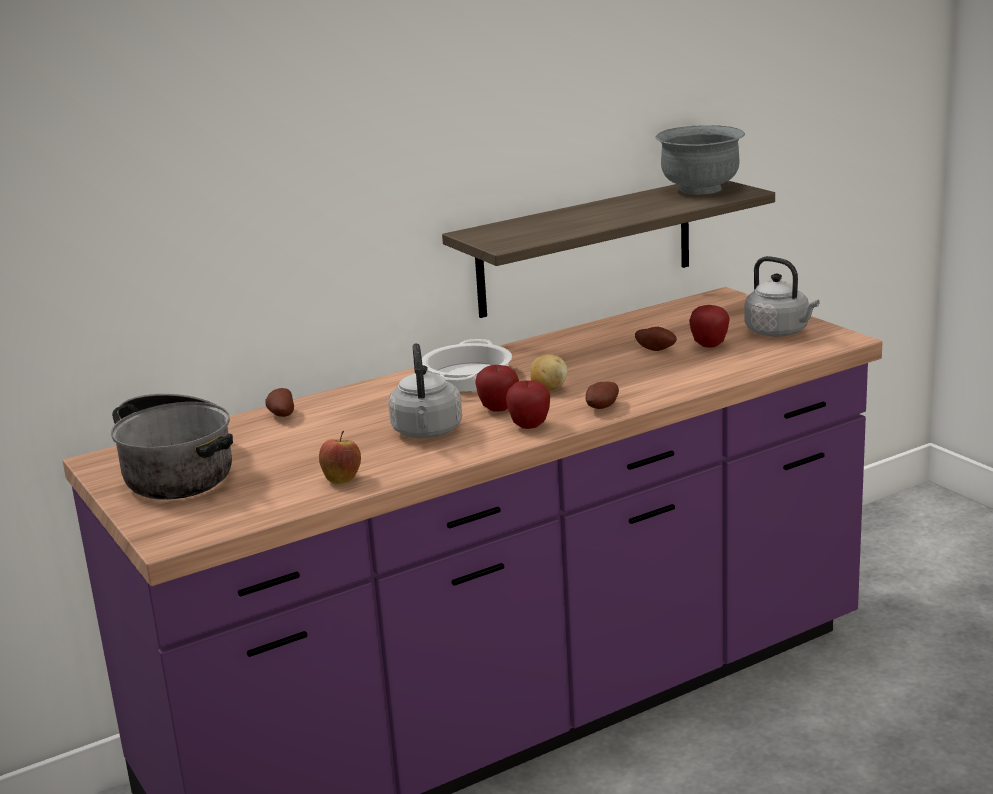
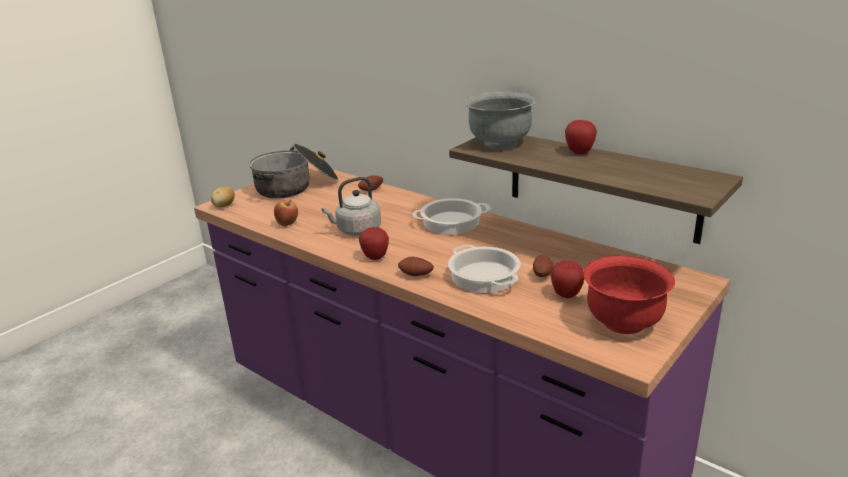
camera: 70 degrees right, 5 degrees up
(498, 409) = (400, 243): apple -> apple (579, 153)
(548, 388) = (442, 251): potato -> potato (224, 206)
(636, 375) = (483, 276): none -> cooking pot
(700, 189) = (685, 178): grey bowl -> grey bowl (499, 143)
(779, 332) = (624, 322): grey kettle -> red bowl

